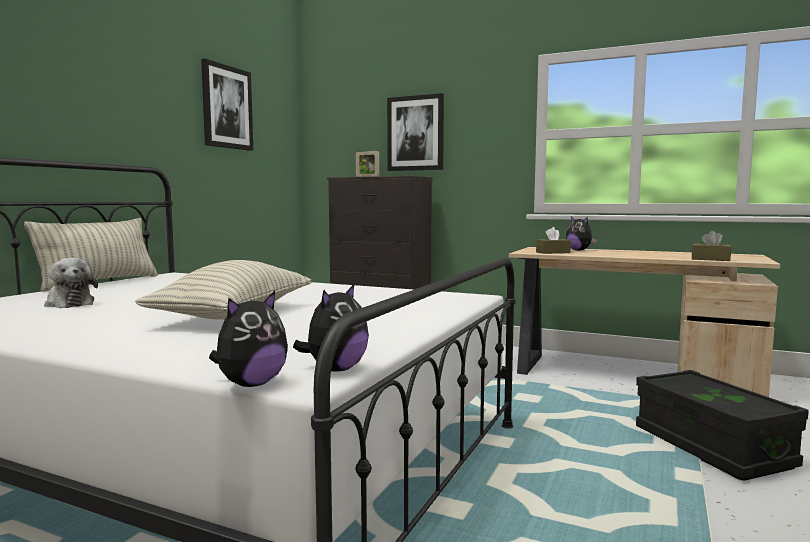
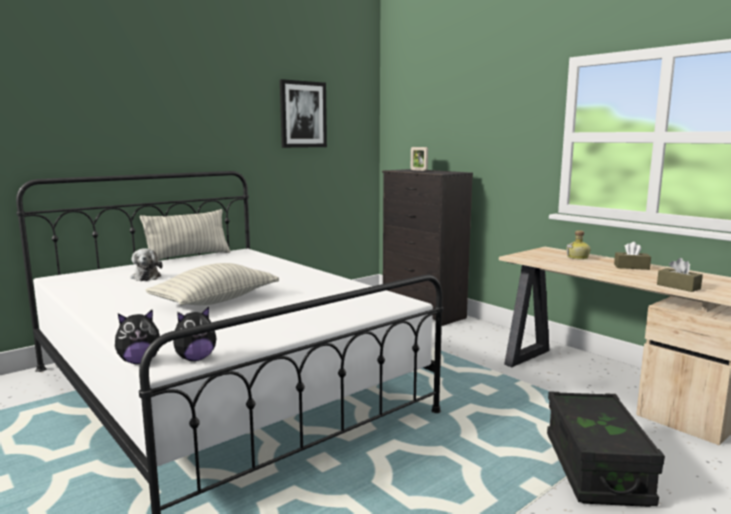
camera: 25 degrees right, 5 degrees up
(415, 133) = (463, 130): picture -> none
(553, 252) = (542, 259): brown tissue box -> brown tissue box (631, 267)
(579, 250) = (578, 258): plush toy -> bottle

